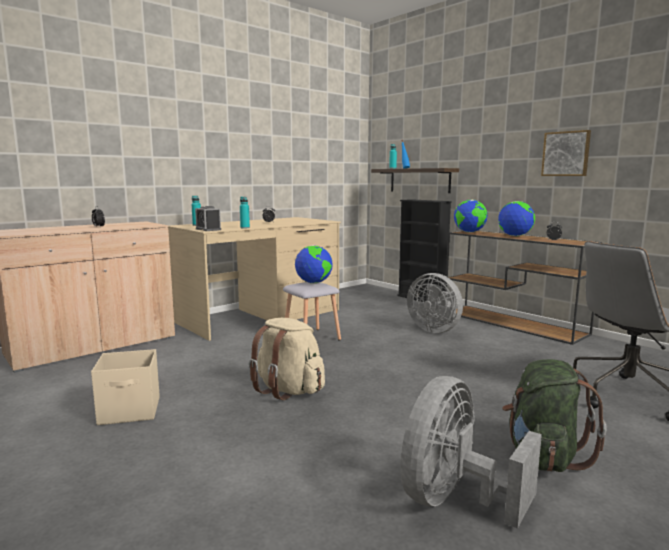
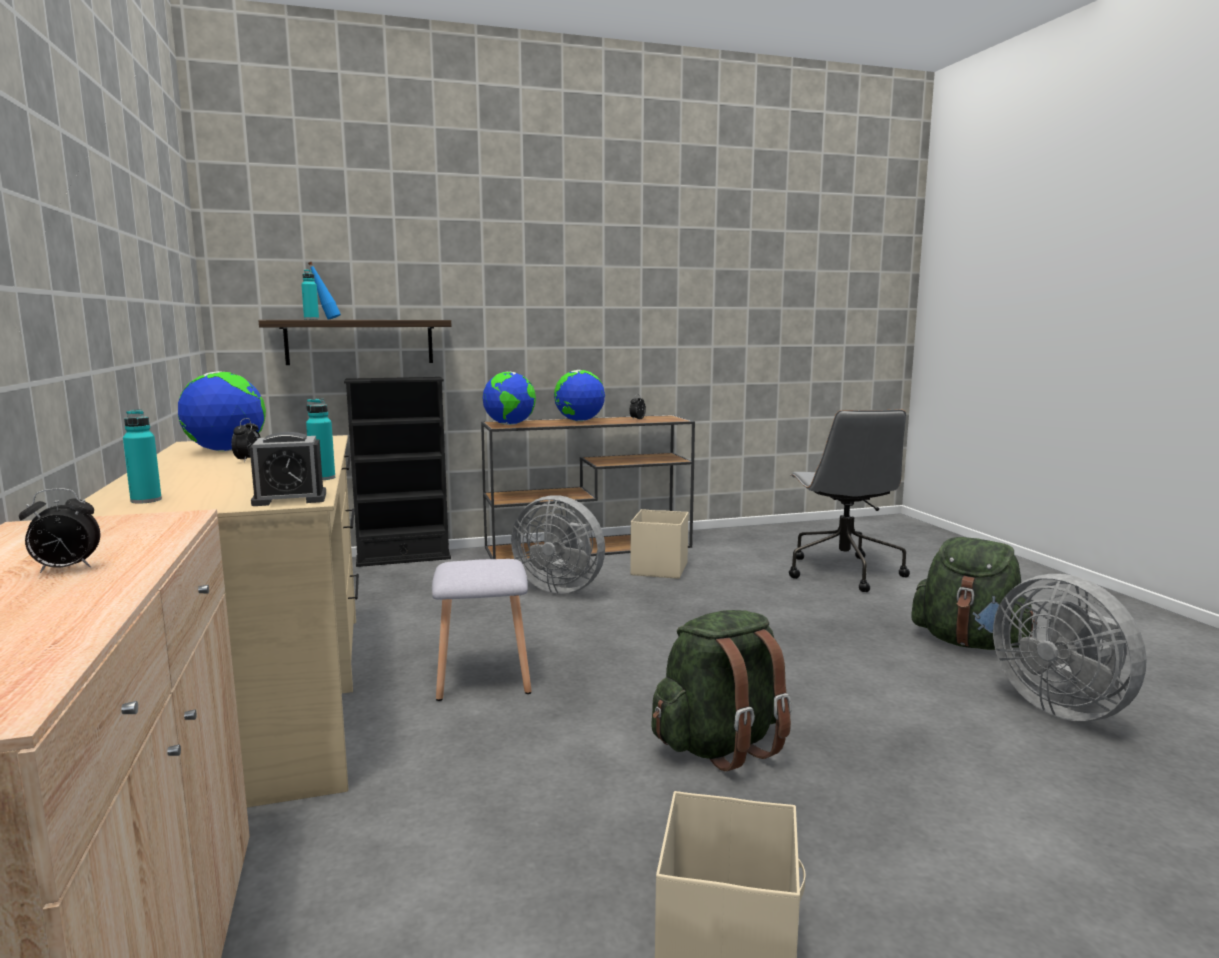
camera: 65 degrees left, 0 degrees up
(288, 390) = (721, 745): beige backpack -> green backpack
(314, 283) = (473, 563): globe -> globe (226, 451)
(435, 330) = (560, 588): grey fan -> grey fan turned 45 degrees clockwise
(508, 343) = (658, 569): none -> beige storage box
(566, 154) = (619, 302): picture -> none

